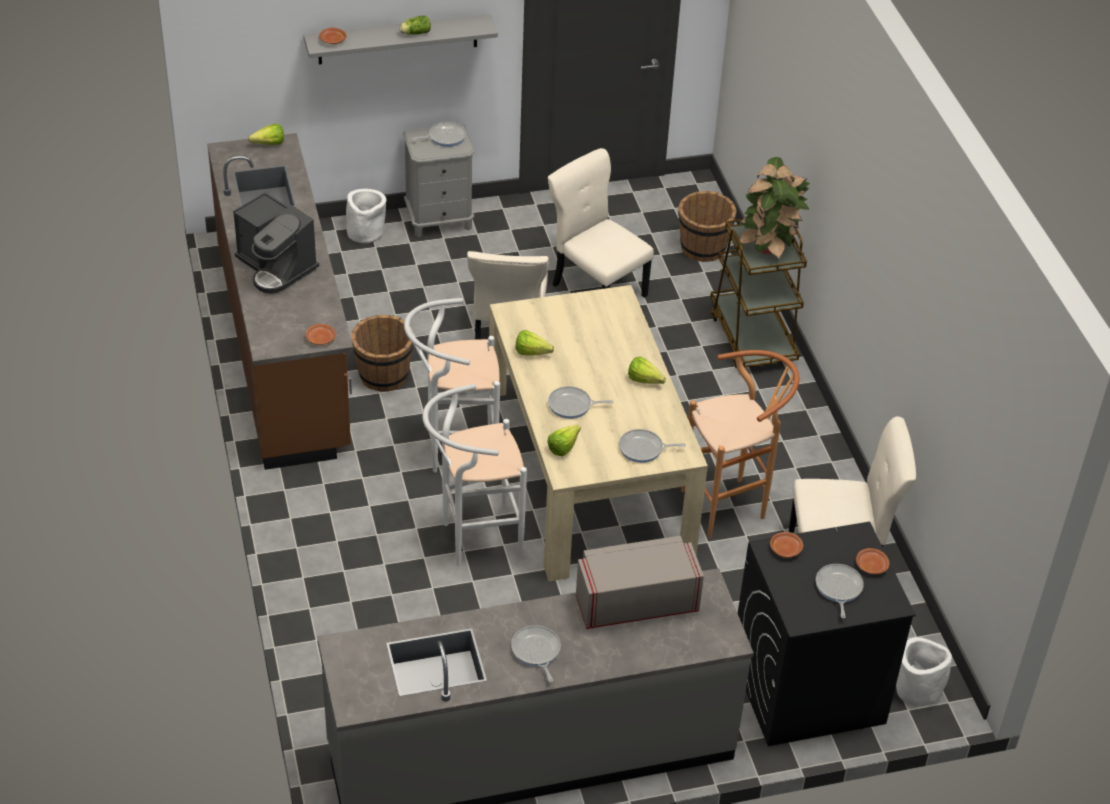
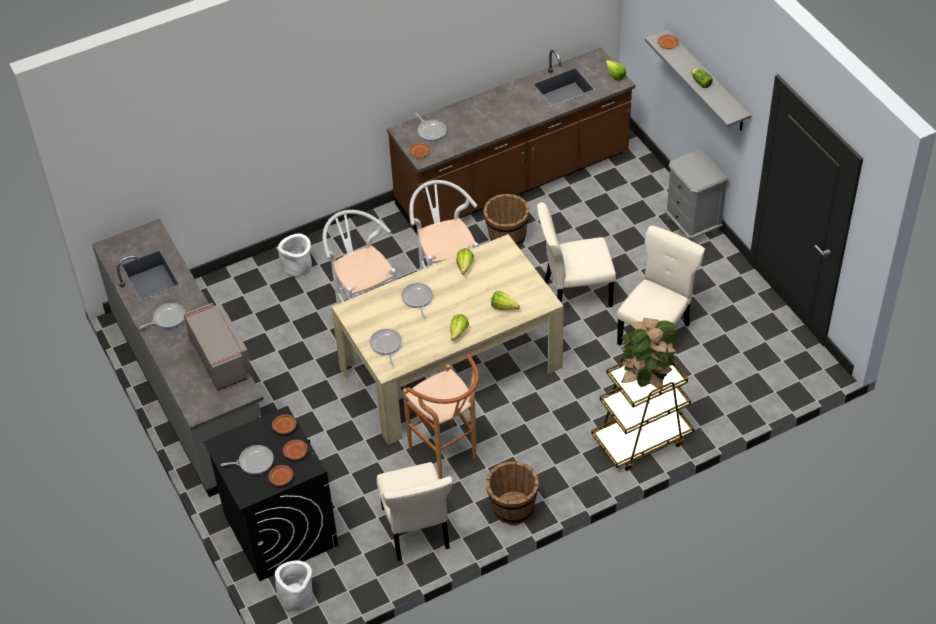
camera: 80 degrees right, 5 degrees up
(276, 267) = (483, 114): coffee machine -> none
(366, 233) = (656, 190): white planter -> white planter (297, 267)
(444, 137) = (704, 171): frying pan -> frying pan (431, 131)
(566, 446) = (375, 304): lettuce -> lettuce (506, 308)
(703, 248) = (738, 388): brown bucket -> brown bucket (512, 508)
(832, 545) = (295, 452): none -> brown plate

